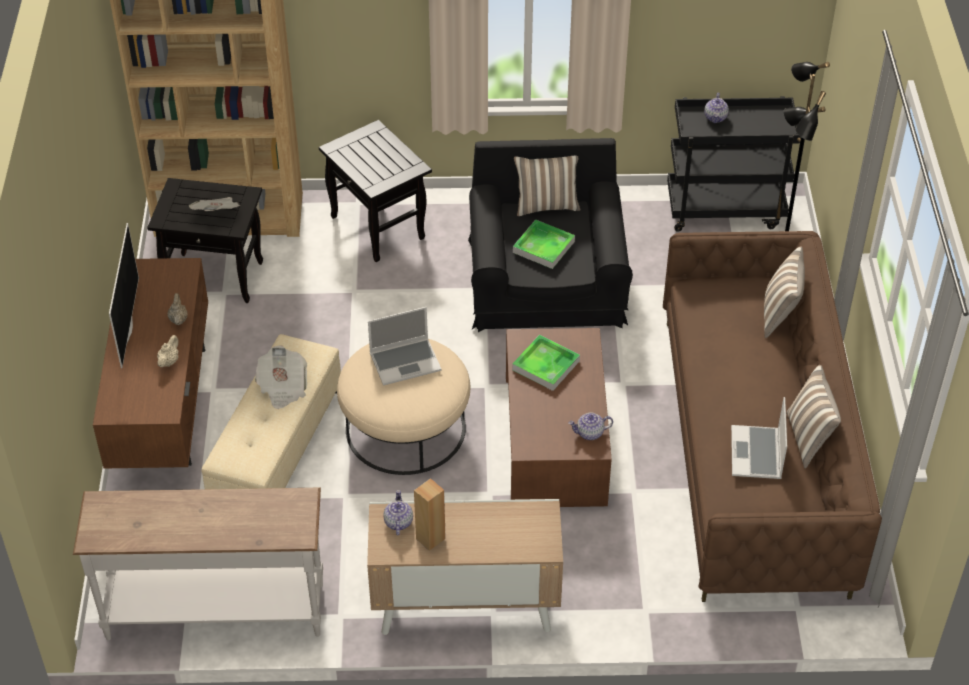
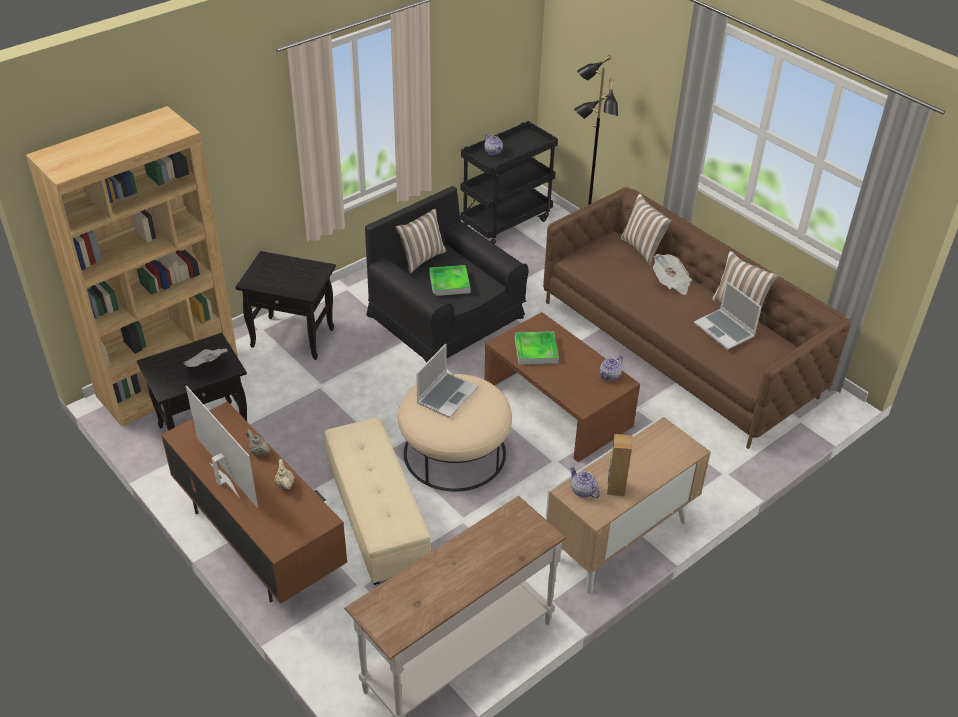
camera: 40 degrees left, 5 degrees down
(282, 388) = (370, 463): newspaper -> newspaper (671, 283)

